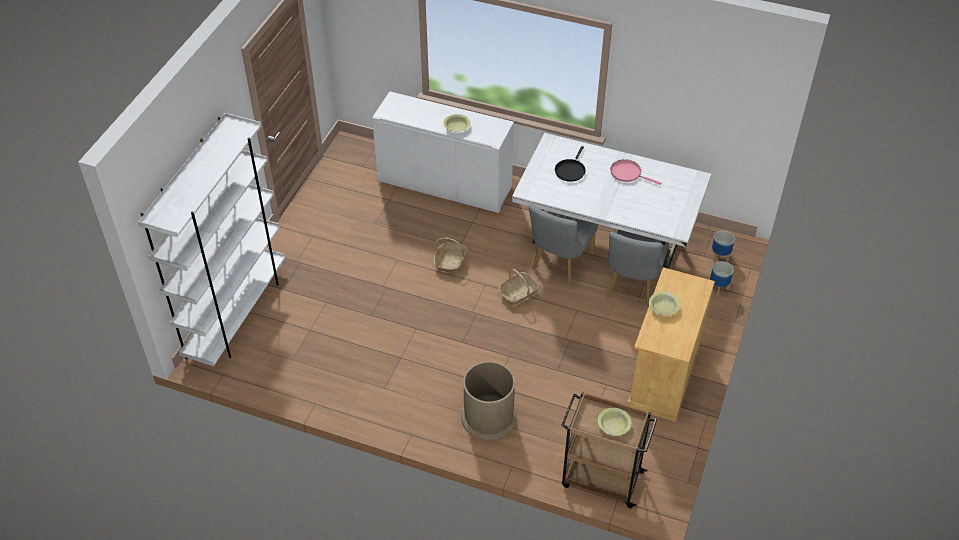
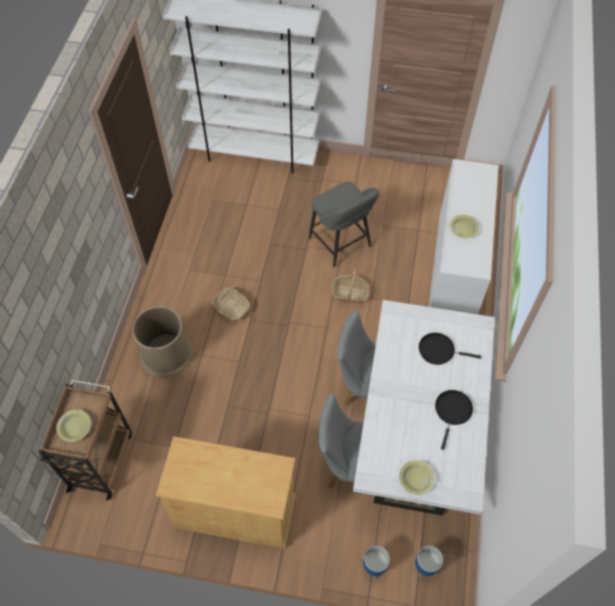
camera: 80 degrees right, 10 degrees up
(389, 258) = (342, 244): none -> grey stool
(518, 293) = (321, 358): basket -> basket (231, 308)
(627, 173) = (452, 411): pink frying pan -> black frying pan
(663, 307) = (233, 462): yellow bowl -> yellow bowl (416, 479)

